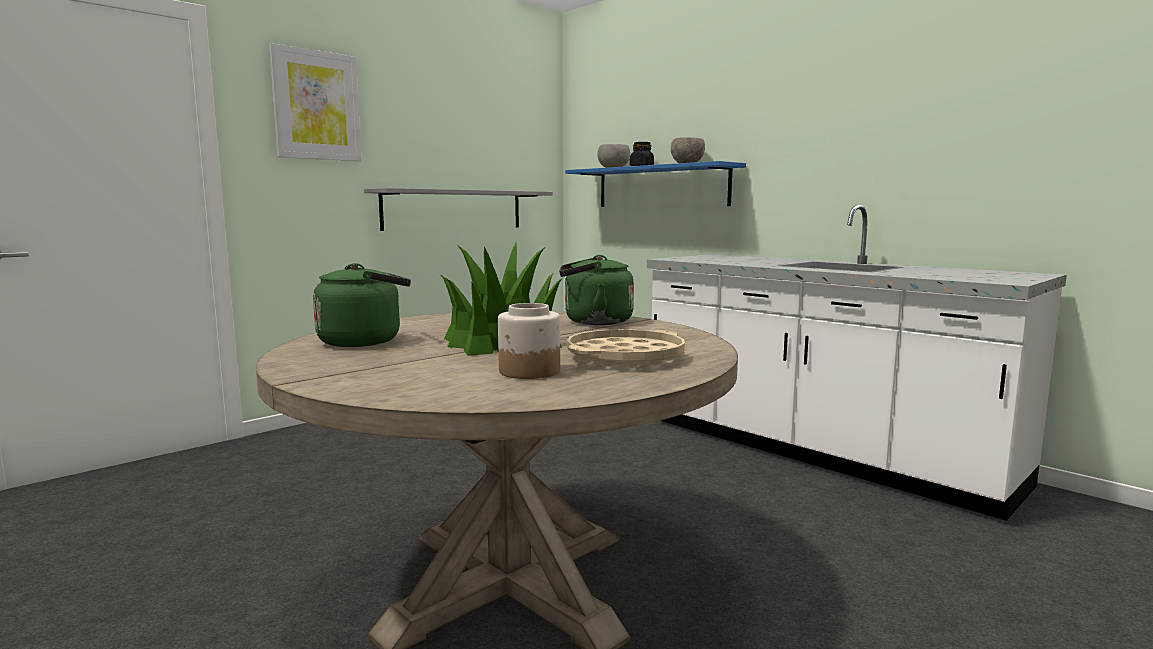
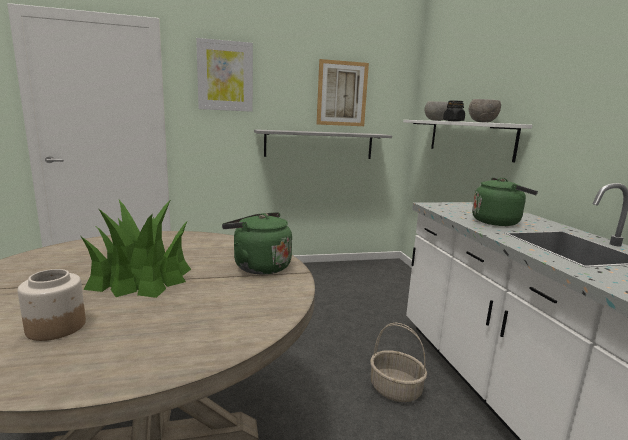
camera: 30 degrees right, 5 degrees up
(365, 341) = (84, 254): green kettle -> green kettle (498, 222)
(477, 136) = (342, 94): none -> picture
(625, 357) = (157, 329): beige tray -> none
(661, 187) = (469, 138): blue shelf -> white shelf
(698, 468) = (396, 389): none -> basket

